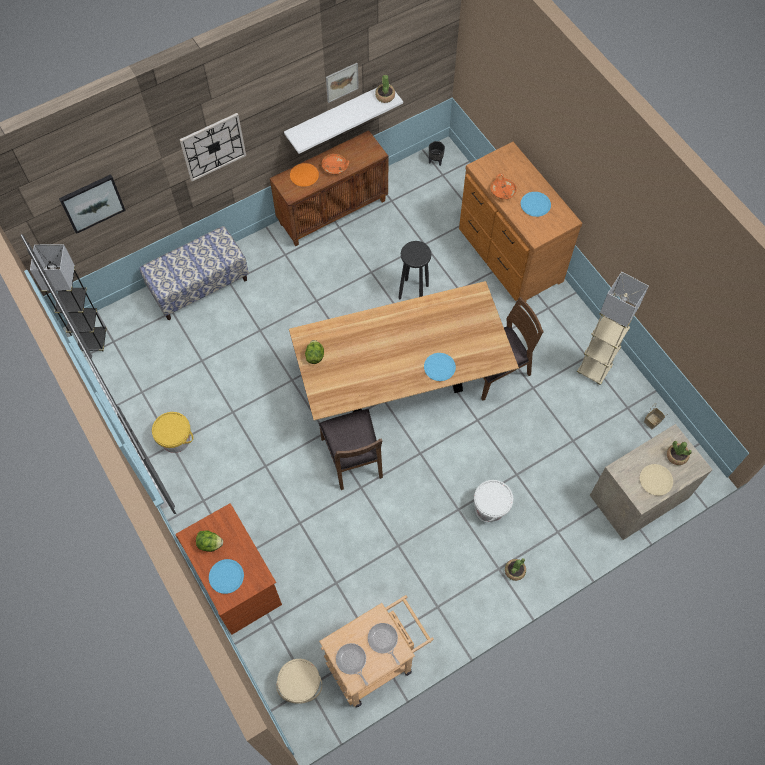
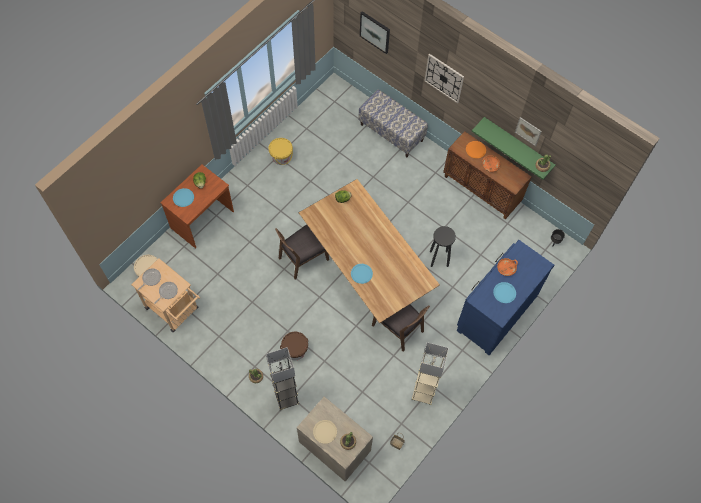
camera: 70 degrees right, 0 degrees up
(93, 341) = (331, 91): grey floor lamp -> grey floor lamp (286, 398)
(337, 114) = (517, 145): white shelf -> green shelf
(490, 507) = (295, 350): white bucket -> brown bucket
(509, 255) = (495, 312): brown dresser -> blue dresser

